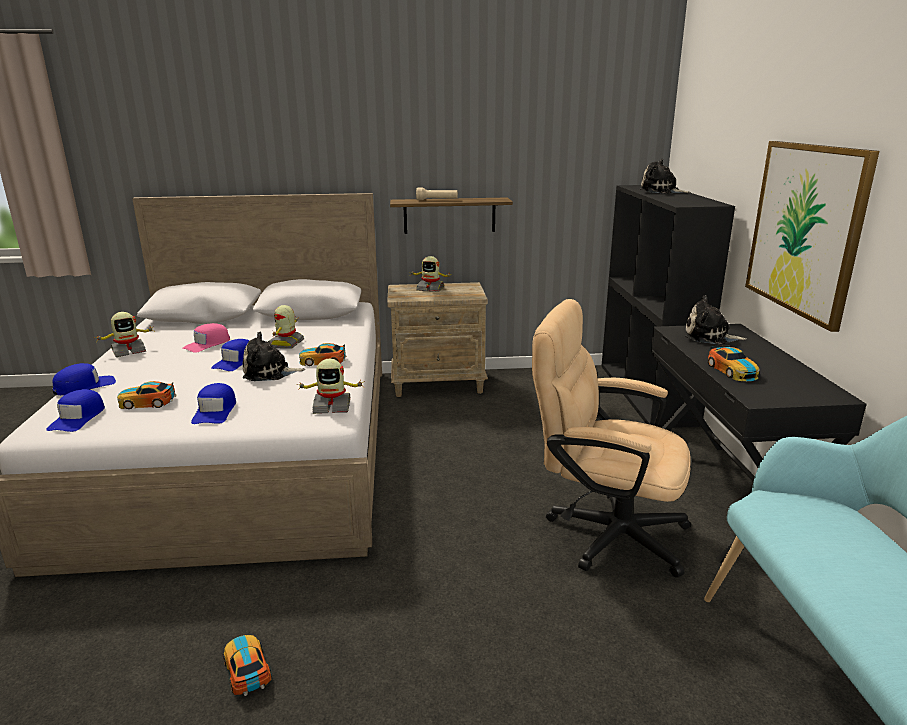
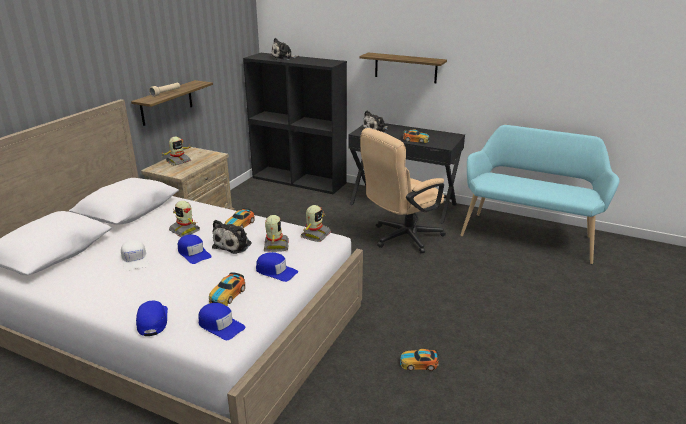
camera: 60 degrees left, 5 degrees up
(128, 351) = (92, 295): toy robot -> toy robot (275, 246)
(207, 344) = (135, 259): pink cap -> white cap
(805, 229) = (405, 68): picture -> shelf

